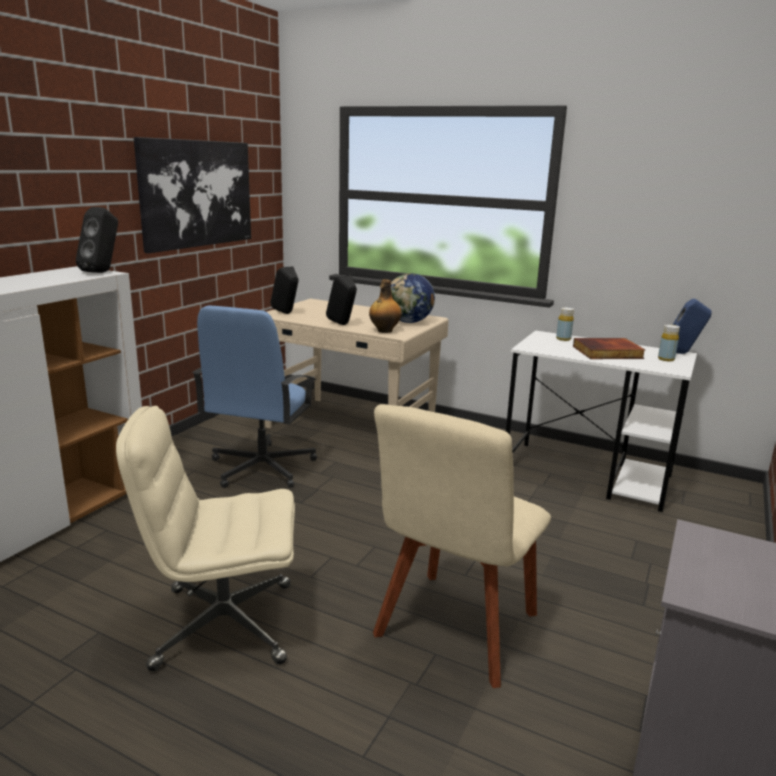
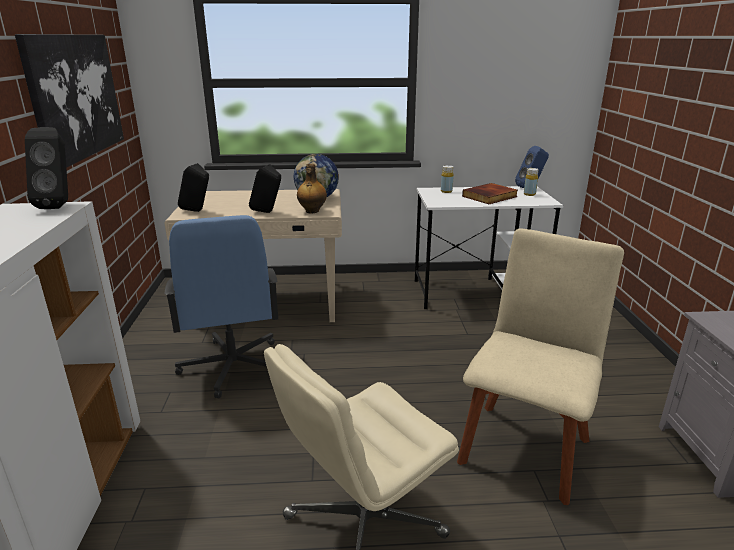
camera: 30 degrees left, 5 degrees up
(454, 630) = (525, 446): beige chair -> beige chair turned 150 degrees counterclockwise

